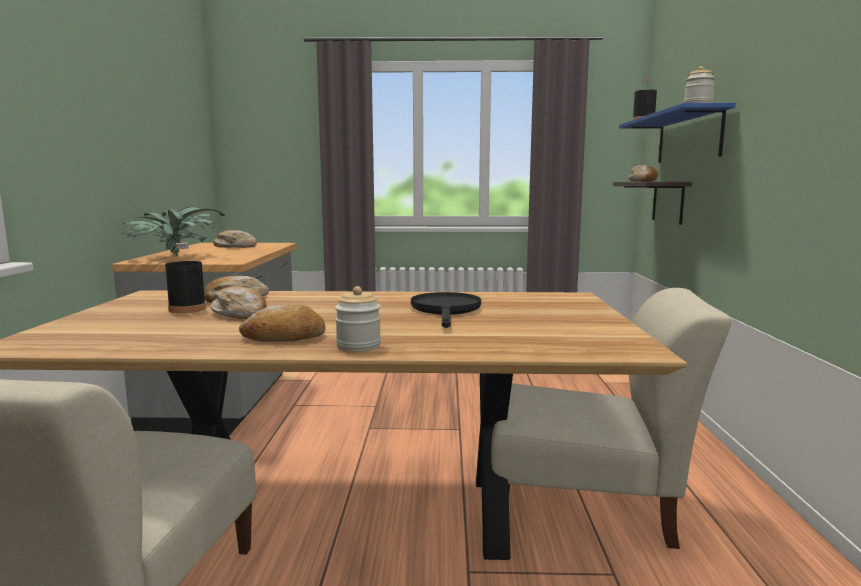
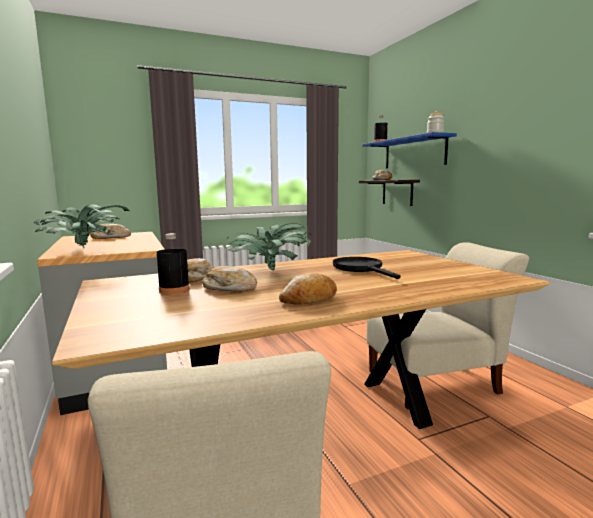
camera: 25 degrees left, 0 degrees up
(330, 301) = (270, 271): none -> potted plant
(358, 346) = (372, 297): jar -> none

